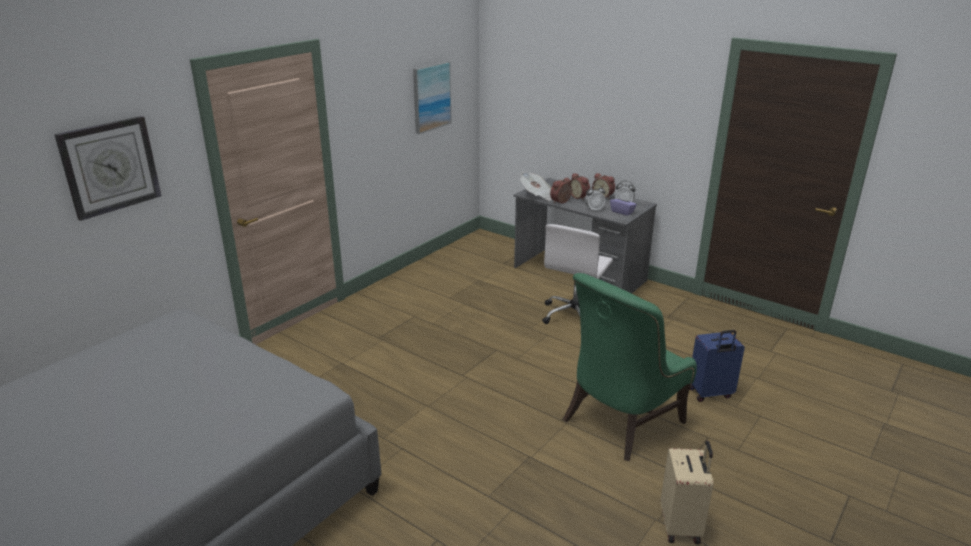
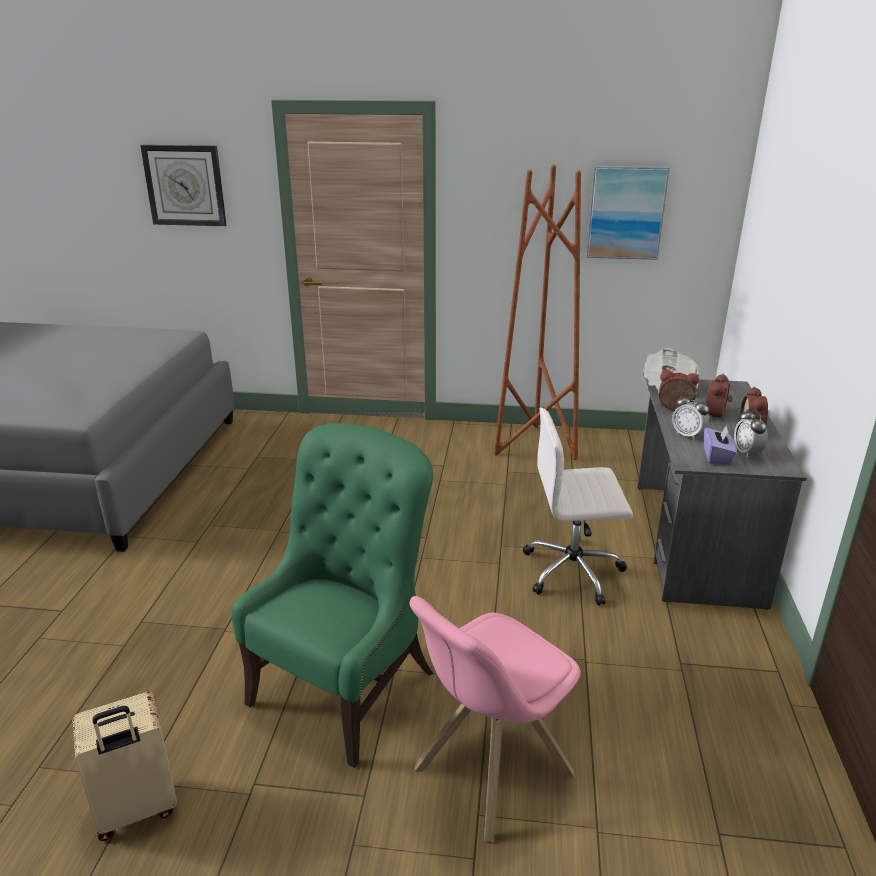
camera: 60 degrees right, 0 degrees up
(431, 278) = (536, 446): none -> brown clothes rack
(621, 421) = (345, 687): green chair -> green chair turned 105 degrees clockwise
(710, 393) = (491, 771): blue suitcase -> pink chair

